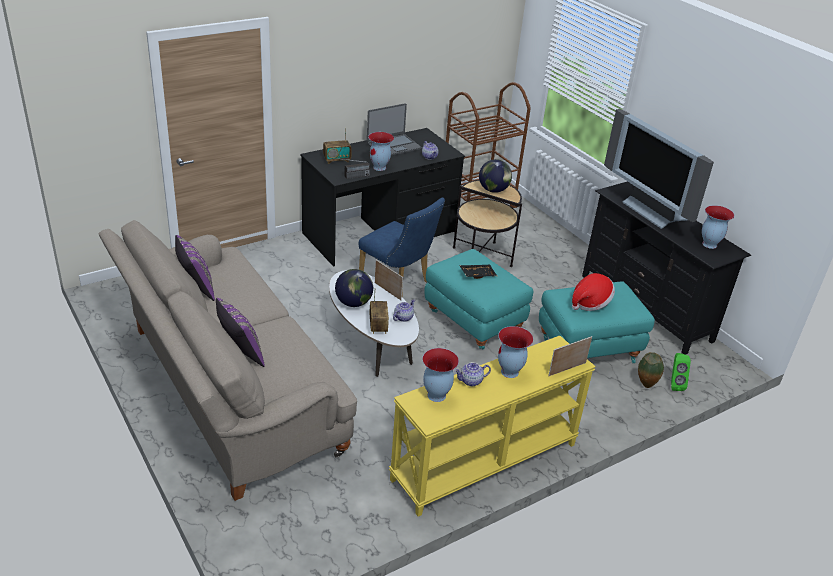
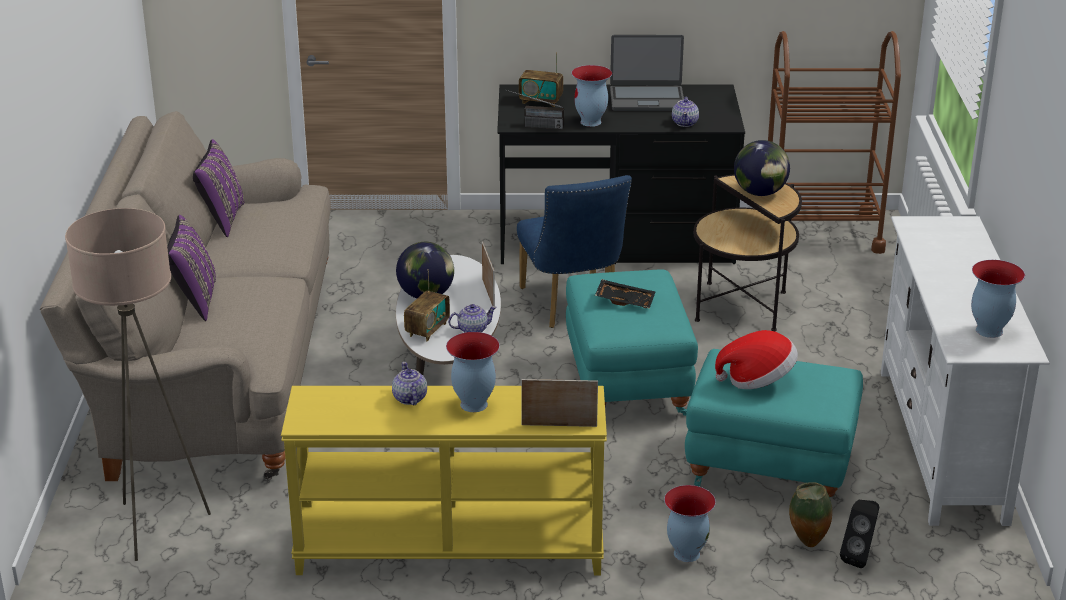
camera: 35 degrees right, 5 degrees down
(299, 519) = (156, 526): none -> beige floor lamp
(436, 395) = (344, 399): vase -> vase (686, 553)
(471, 381) = (409, 398): teapot -> teapot turned 60 degrees clockwise
(646, 307) = (943, 445): black tv stand -> white tv stand
(652, 212) = (948, 266): television -> none
(674, 384) = (860, 557): green speaker -> black speaker

